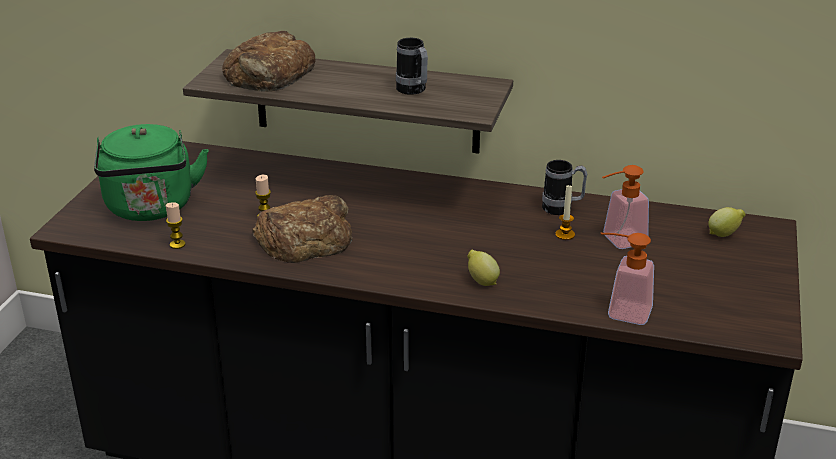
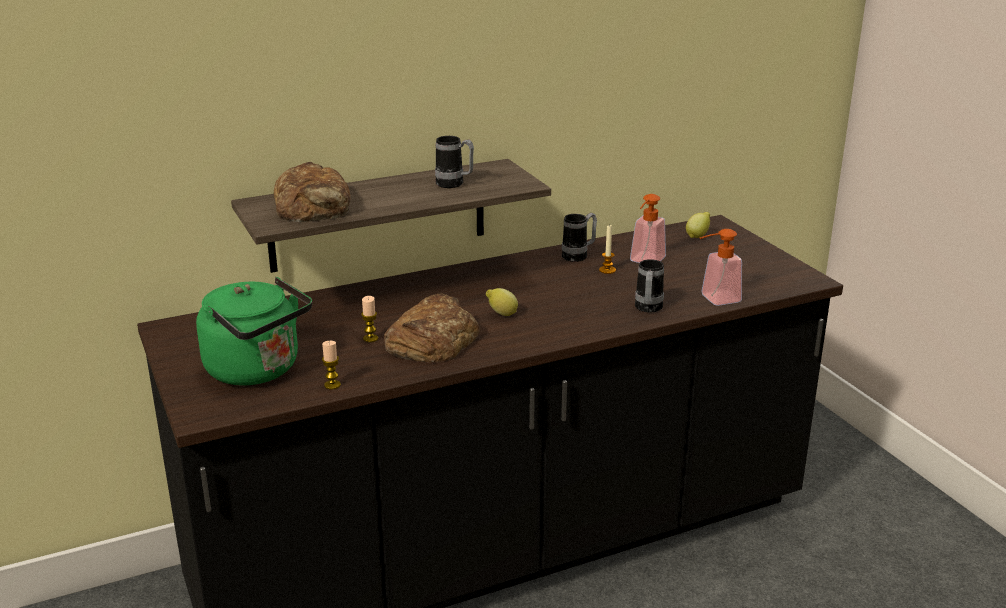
camera: 40 degrees left, 5 degrees down
(481, 281) = (604, 317): lemon -> lemon (501, 314)
(536, 291) = (647, 309): none -> mug

